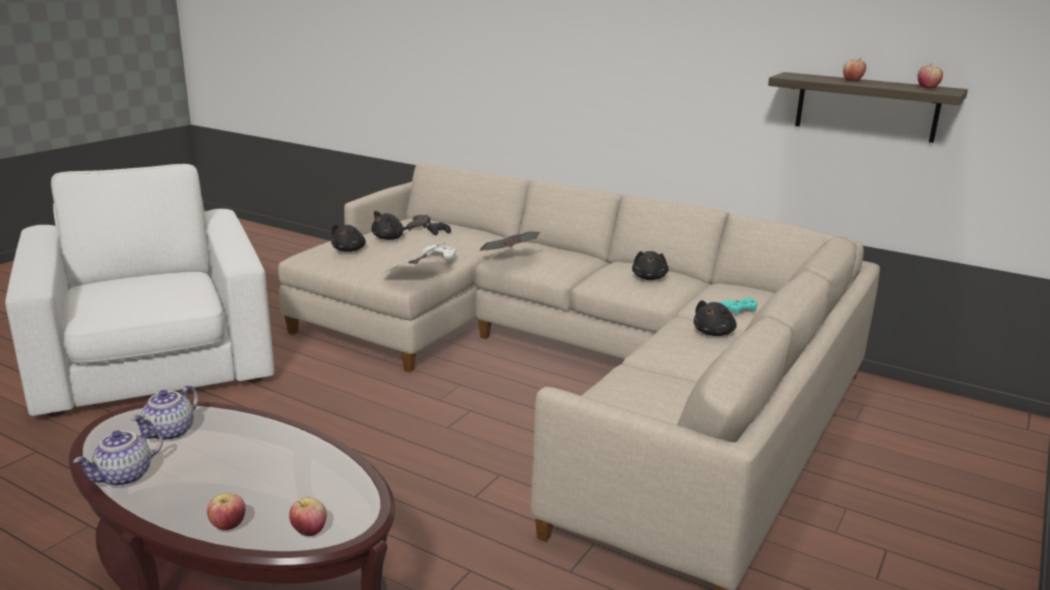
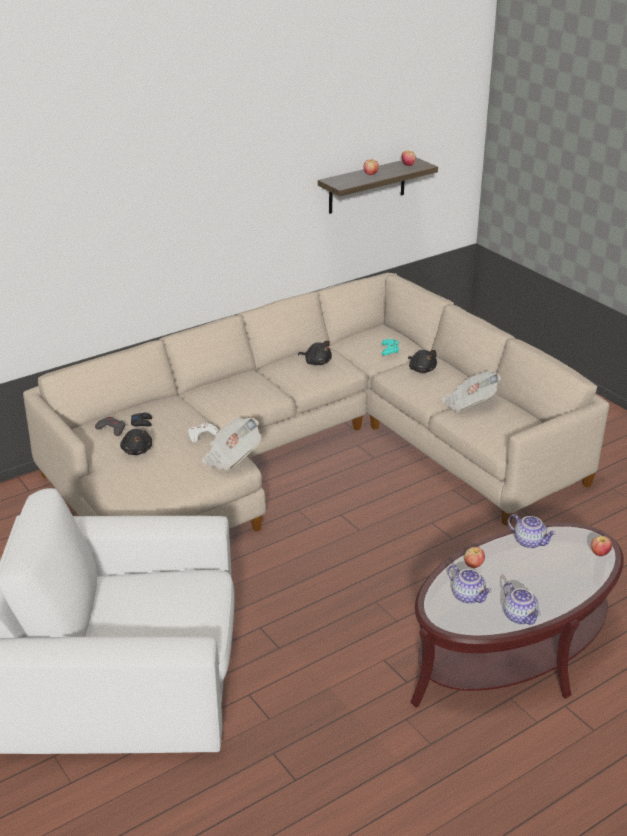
camera: 65 degrees left, 10 degrees up
(228, 526) = (586, 580): apple -> apple (473, 565)
(317, 463) = (530, 542): none -> teapot
(349, 250) = (141, 478): black plush toy -> none
(508, 257) = (227, 406): newspaper -> newspaper (469, 404)

